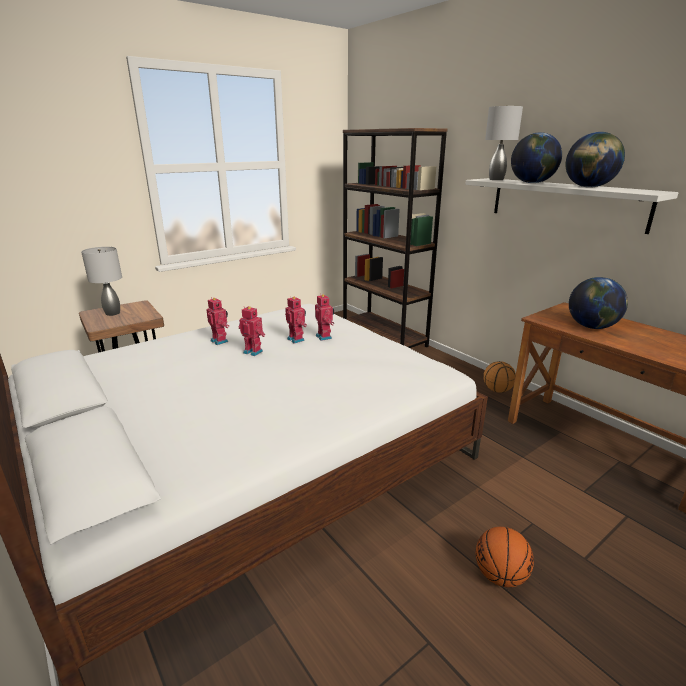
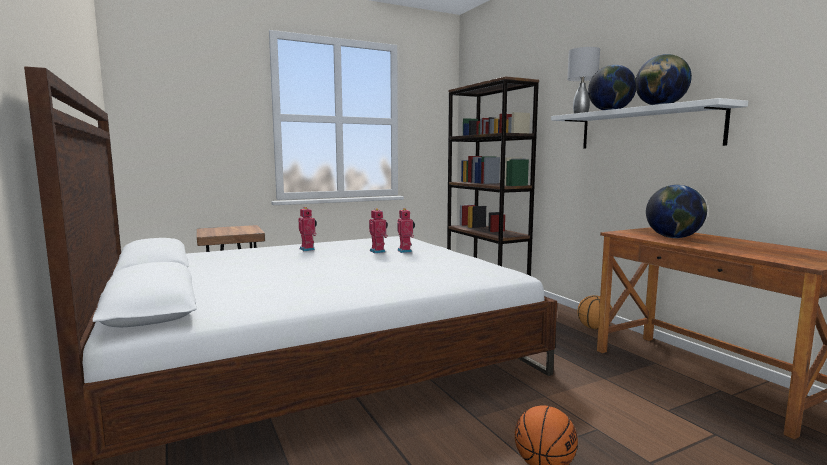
camera: 10 degrees right, 15 degrees down
(113, 313) = (224, 229): grey table lamp -> none
(253, 351) = (334, 255): toy robot -> none

